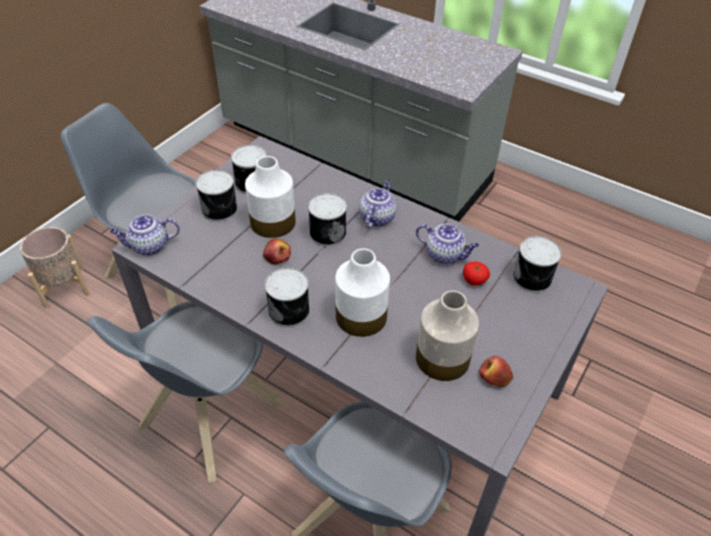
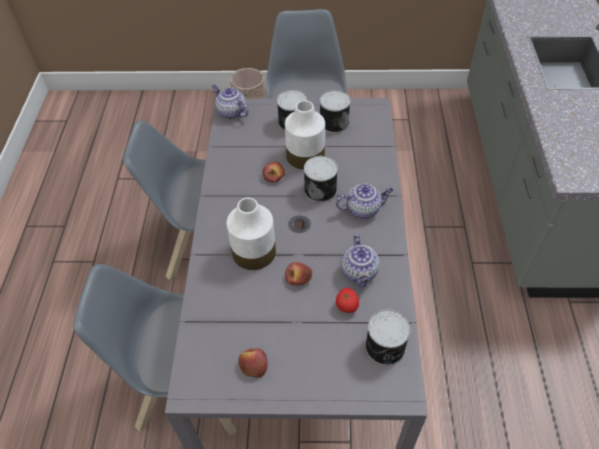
camera: 60 degrees right, 5 degrees up
(290, 310) = (229, 210): can -> none
(419, 298) = (298, 277): none -> apple
(443, 358) = (248, 321): beige vase -> none

